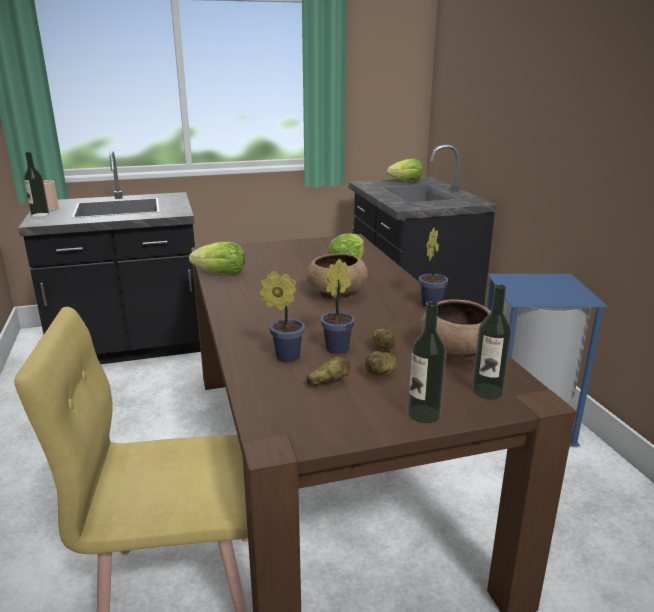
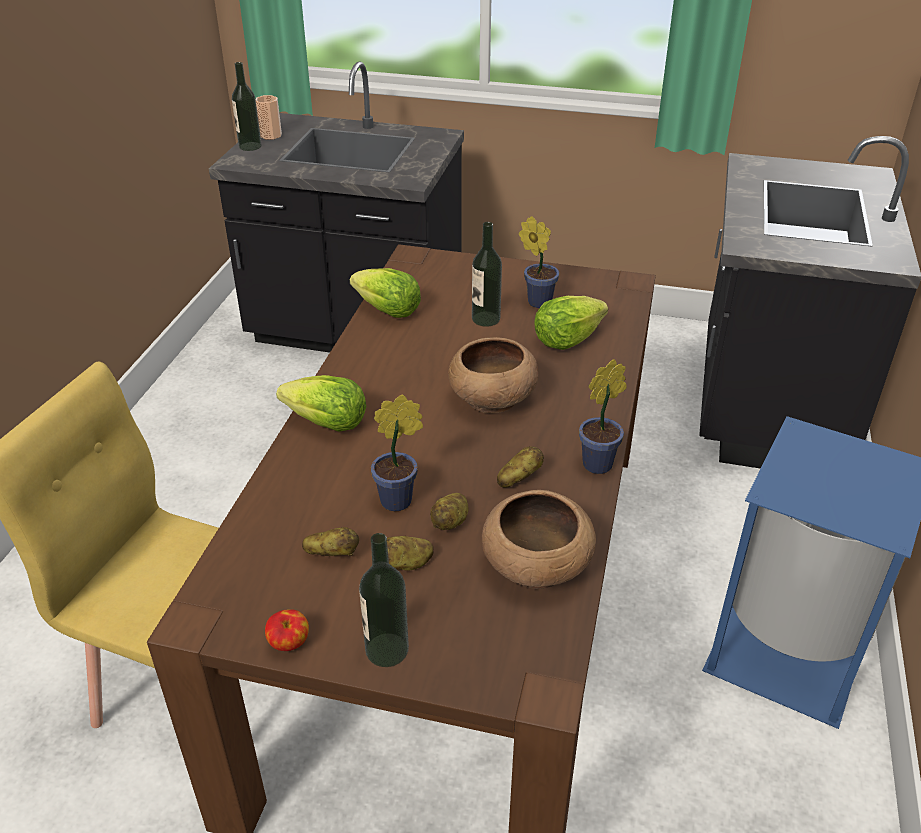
camera: 30 degrees right, 15 degrees up
(284, 357) = (325, 491): potted plant -> potted plant (537, 301)
(357, 433) = (289, 644): none -> apple
(396, 320) = (519, 478): none -> potato
(406, 181) = (829, 172): lettuce -> lettuce (327, 423)
(487, 391) = (500, 649): bottle -> bottle (486, 319)

